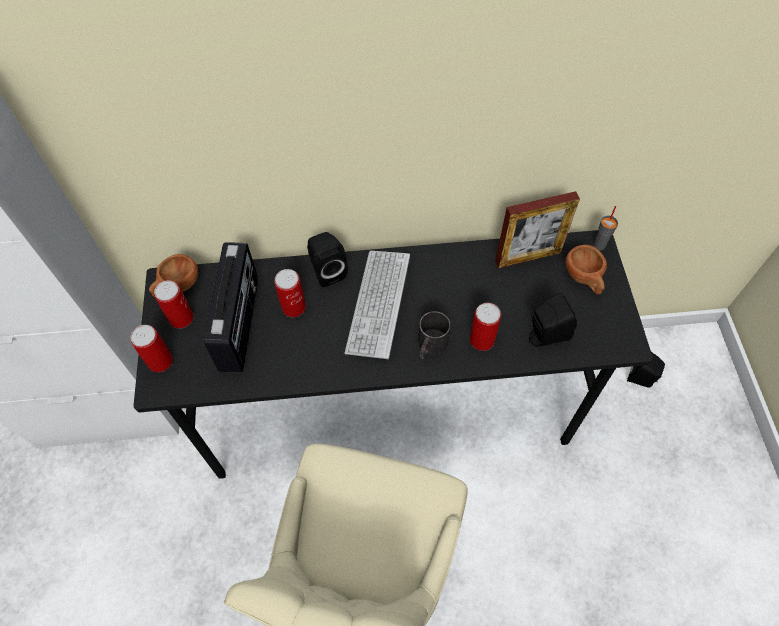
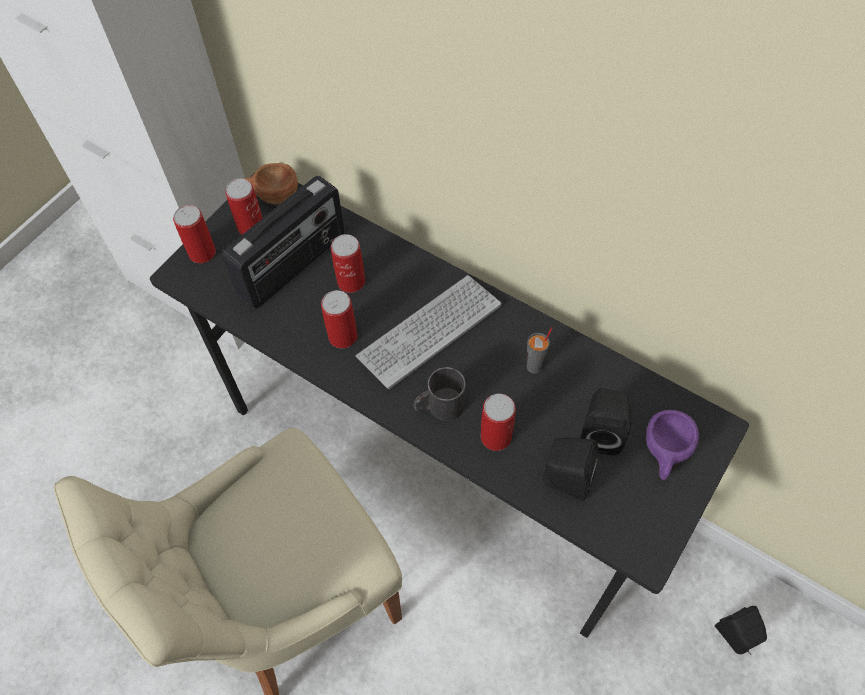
camera: 40 degrees right, 0 degrees up
(323, 347) = (343, 336): none -> can
(327, 271) = (411, 268): black speaker -> black speaker (601, 432)
(528, 257) = (624, 389): picture frame -> none
(584, 279) = (665, 453): brown cup -> purple cup
(599, 245) = (719, 431): grey cup -> grey cup (534, 367)

